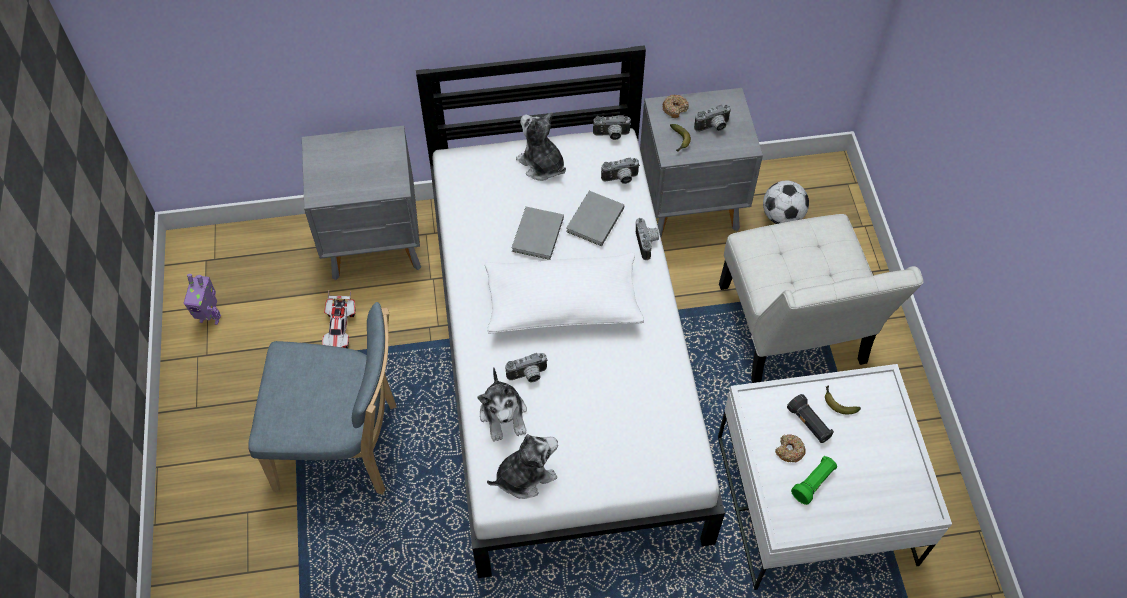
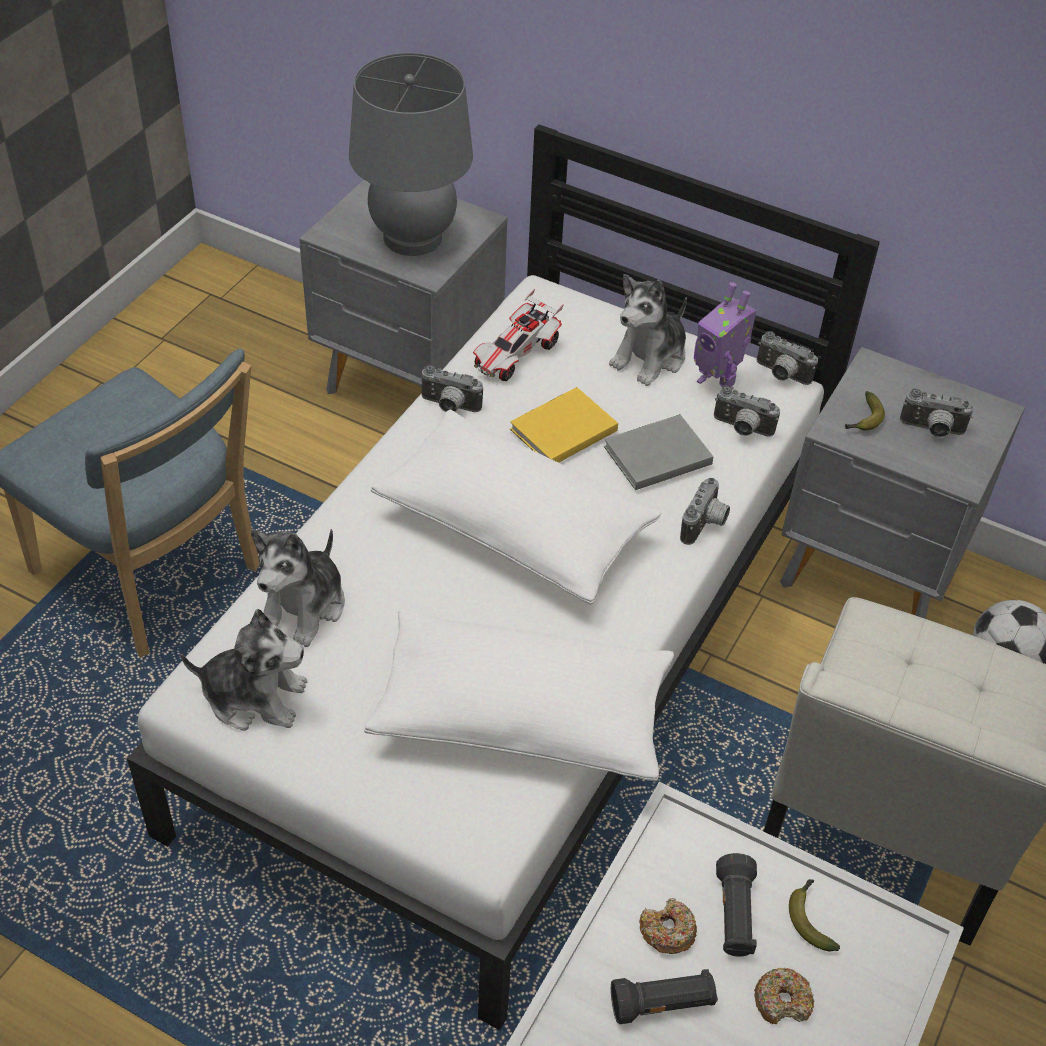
camera: 35 degrees right, 10 degrees down
(210, 317) = (155, 352): toy robot -> toy robot (716, 384)
(340, 329) = (279, 448): toy car -> toy car (516, 355)
(366, 170) = (412, 237): none -> grey table lamp
(528, 376) = (382, 582): camera -> camera (449, 407)
(536, 235) = (560, 430): grey book -> yellow book
(541, 165) = (650, 357): plush toy -> plush toy turned 135 degrees counterclockwise
(652, 398) = (521, 716): none -> white pillow
(675, 109) = (894, 380): donut -> donut (782, 1001)
(813, 483) = (662, 1004): green flashlight -> black flashlight

